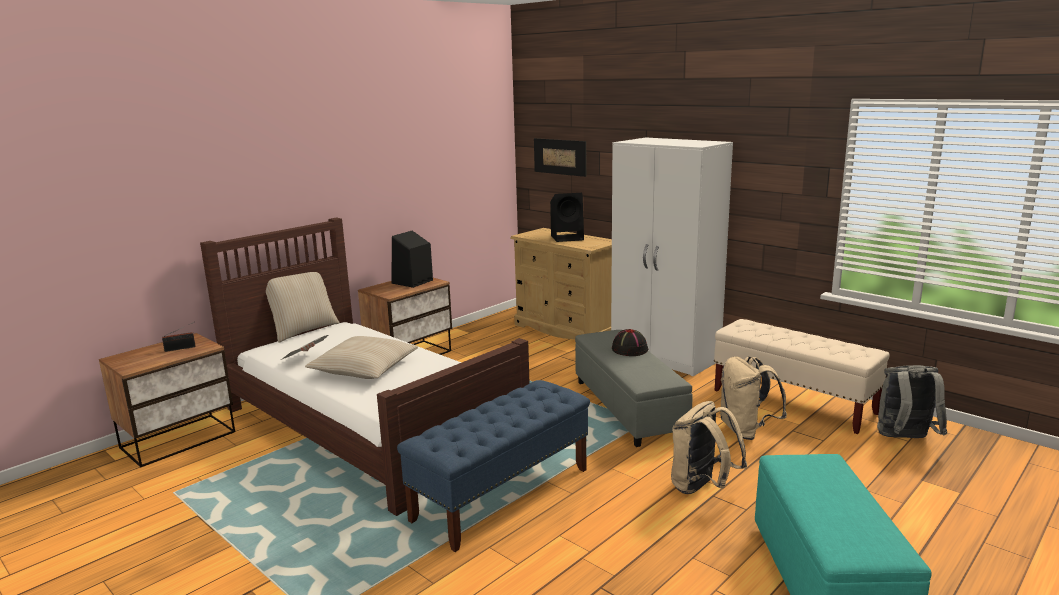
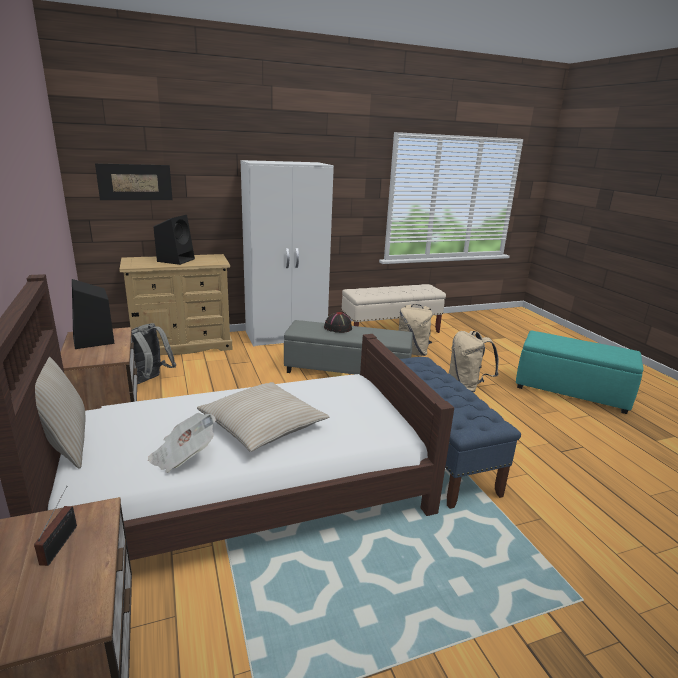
camera: 65 degrees left, 5 degrees up
(905, 439) = (451, 327): grey backpack -> grey backpack (148, 381)

